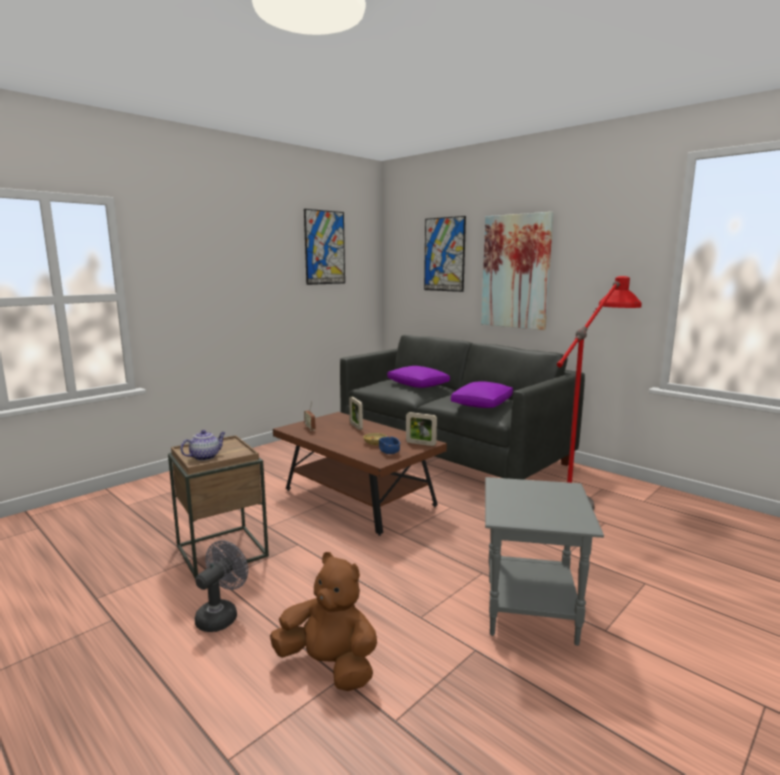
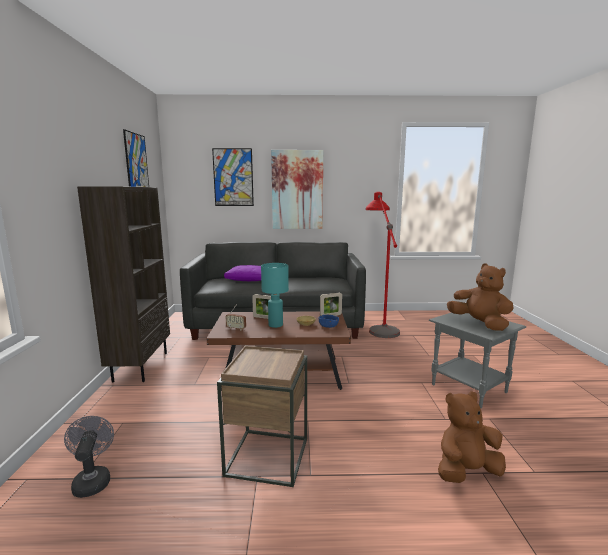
camera: 45 degrees left, 0 degrees up
(205, 457) = (271, 369): teapot -> none
(221, 615) = (363, 494): grey fan -> grey fan (92, 480)
(274, 449) = (140, 366): none -> brown bookcase
(346, 435) = (275, 325): none -> turquoise table lamp
(482, 404) = (318, 282): purple pillow -> none
(532, 504) = (479, 324): none -> brown plush toy

